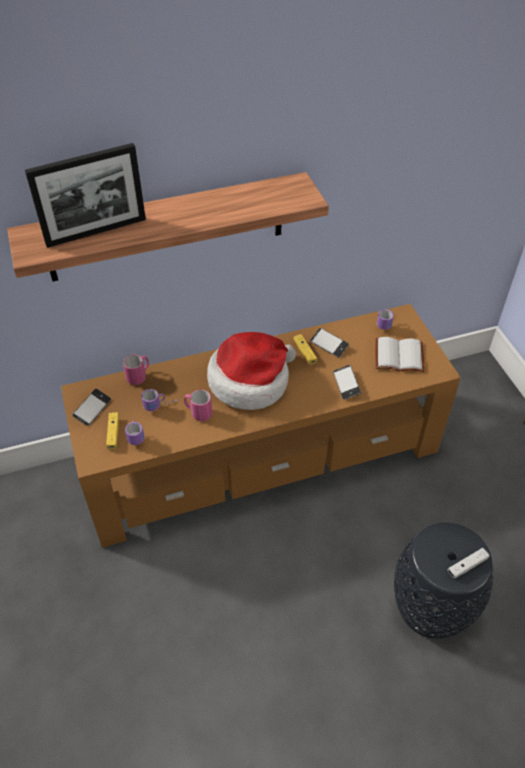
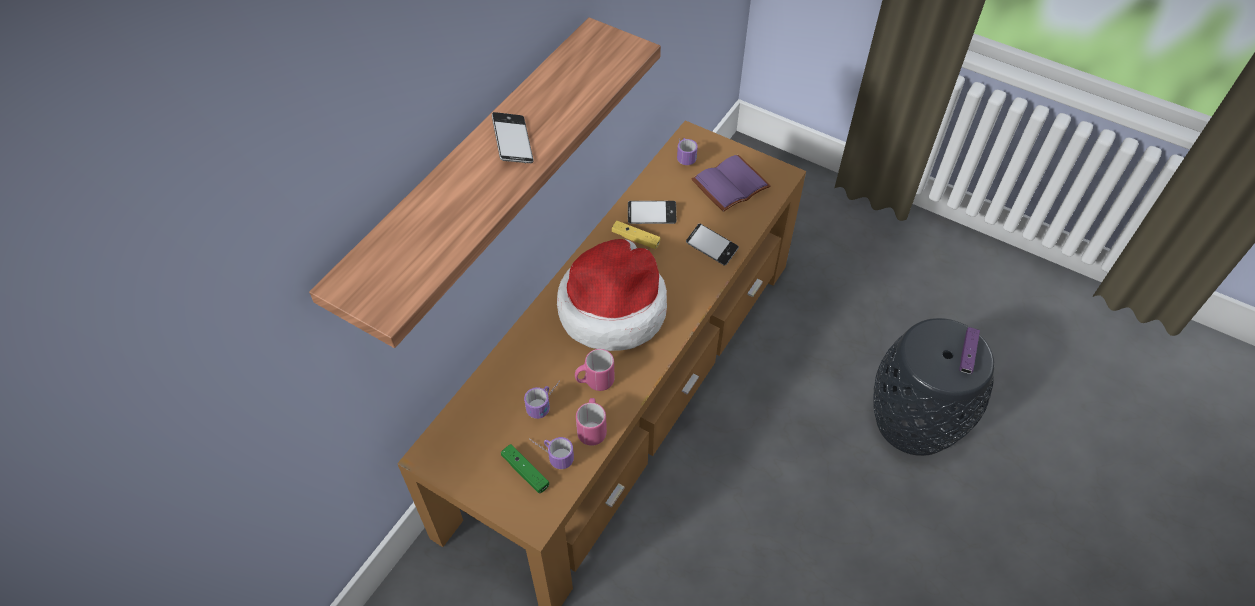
camera: 40 degrees left, 5 degrees up
(92, 409) = (469, 462): phone -> phone (513, 142)
(96, 232) = (438, 226): picture frame -> none
(113, 433) = (525, 472): yellow game controller -> green game controller
(139, 376) = (482, 386): pink mug -> pink mug (592, 428)
(399, 355) = (730, 183): white book -> purple book
(467, 566) = (967, 354): white game controller -> purple game controller

